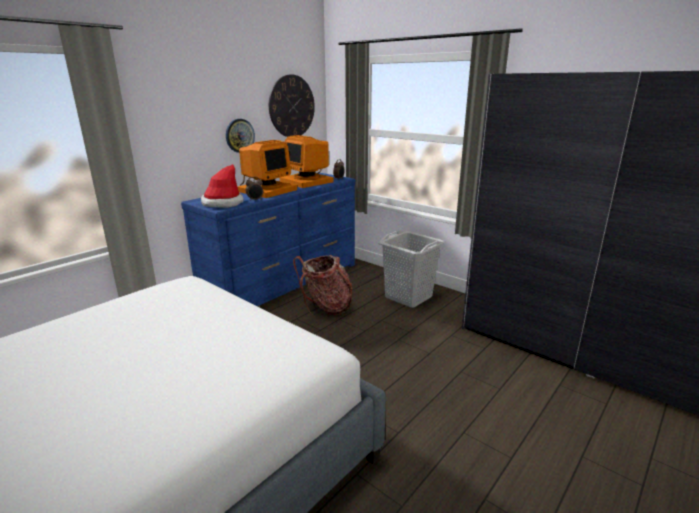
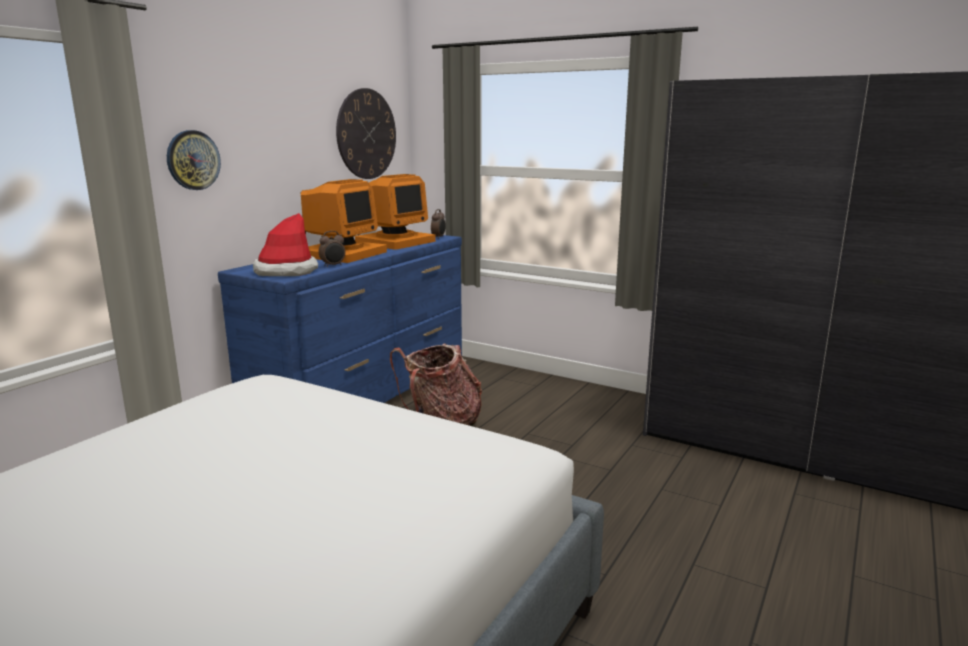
camera: 10 degrees left, 5 degrees down
(239, 135) = (298, 174): wall clock -> wall clock (193, 160)
(307, 181) = (394, 242): monitor -> monitor turned 90 degrees counterclockwise
(408, 297) = (555, 401): grey laundry basket -> none

